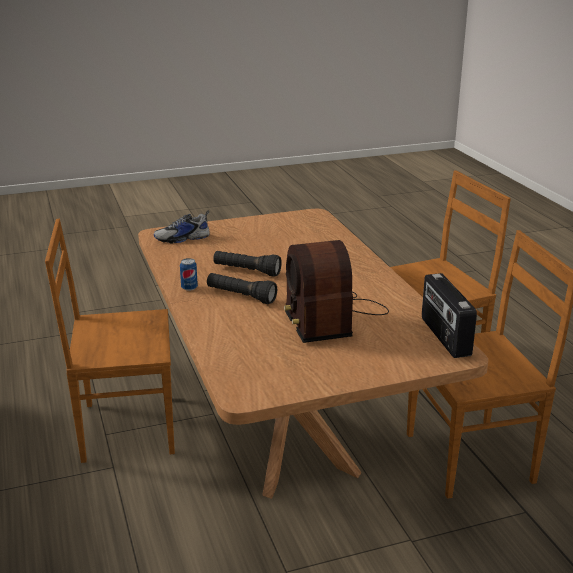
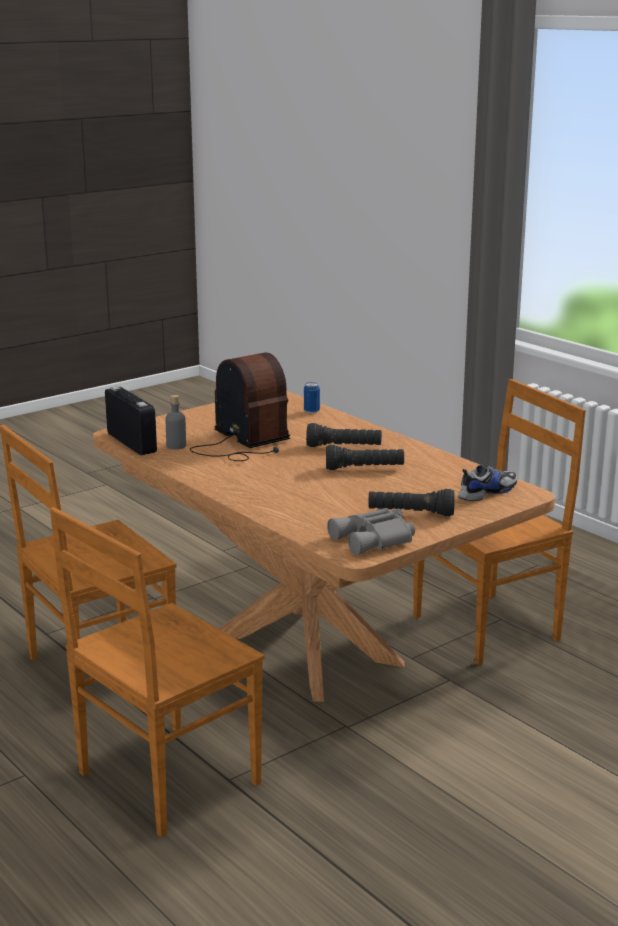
camera: 160 degrees right, 5 degrees down
(189, 288) = (403, 447): can -> can (311, 411)
(253, 232) = (410, 513): none -> black flashlight
(295, 220) = (374, 540): none -> grey binoculars
(399, 324) = (176, 446): none -> grey bottle

